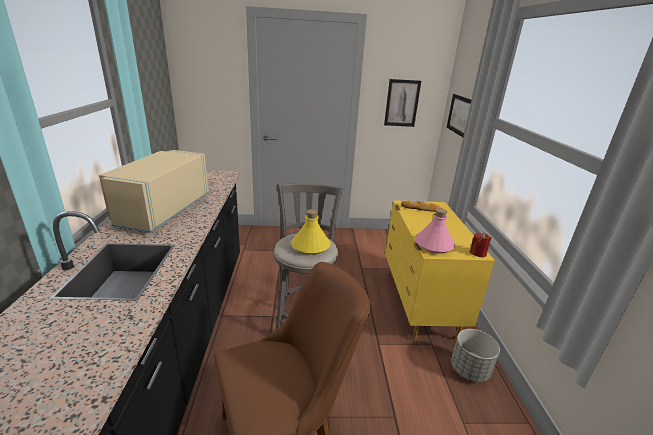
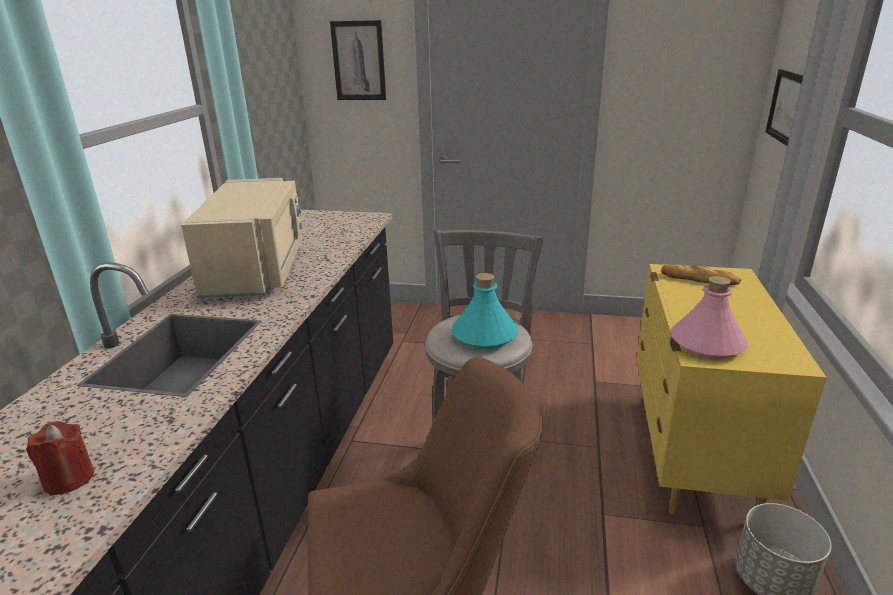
camera: 15 degrees right, 0 degrees up
(161, 210) = (258, 270): beige microwave -> beige microwave turned 150 degrees clockwise
(311, 246) = (485, 335): yellow bottle -> turquoise bottle
(402, 103) = (680, 92): picture -> picture (358, 61)
(478, 253) = (793, 362): red candle -> red candle (69, 479)

